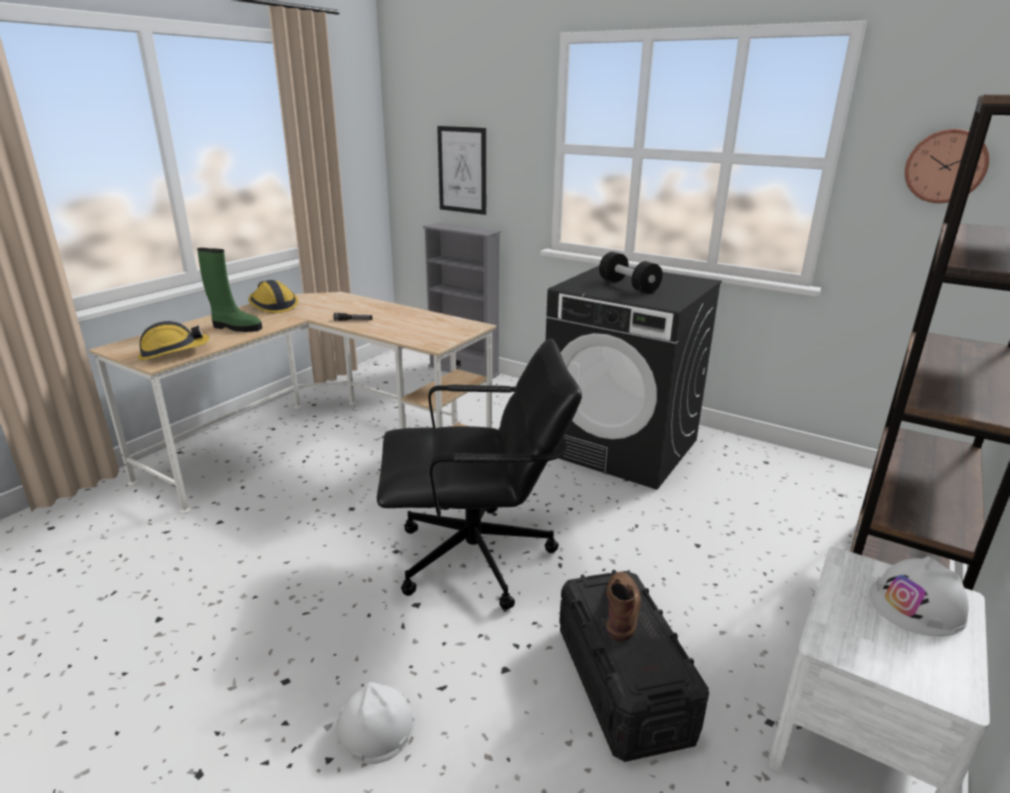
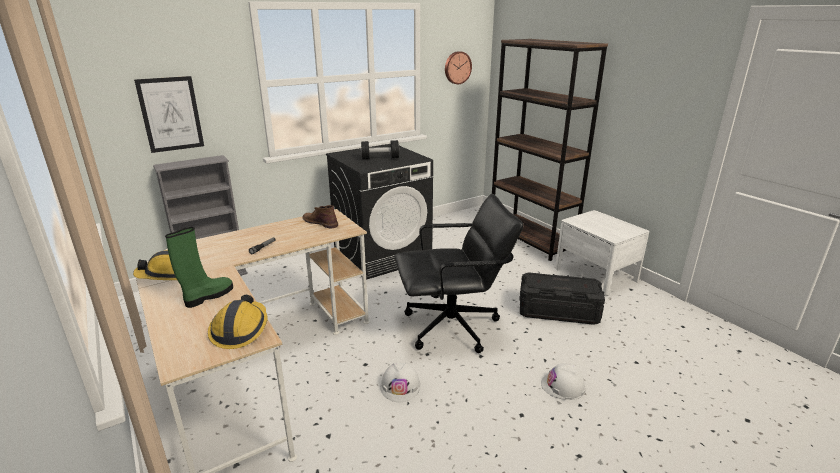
camera: 65 degrees left, 0 degrees up
(476, 558) = (452, 327): black office chair -> black office chair turned 60 degrees clockwise
(621, 608) = (550, 281): brown boot -> brown boot (320, 222)
(917, 606) = (598, 220): white hard hat -> white hard hat (400, 386)

